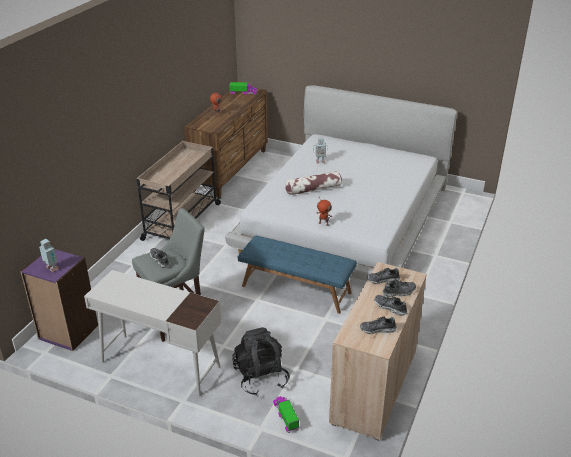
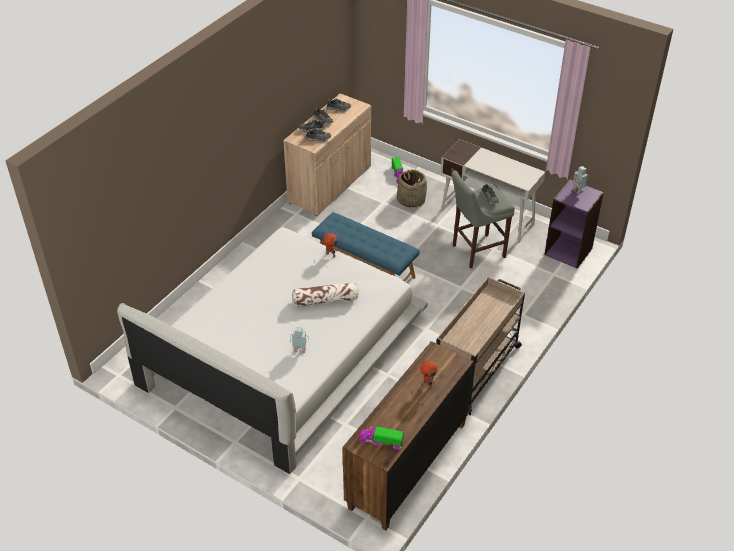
camera: 170 degrees left, 10 degrees up
(260, 377) = (411, 200): black backpack -> basket

